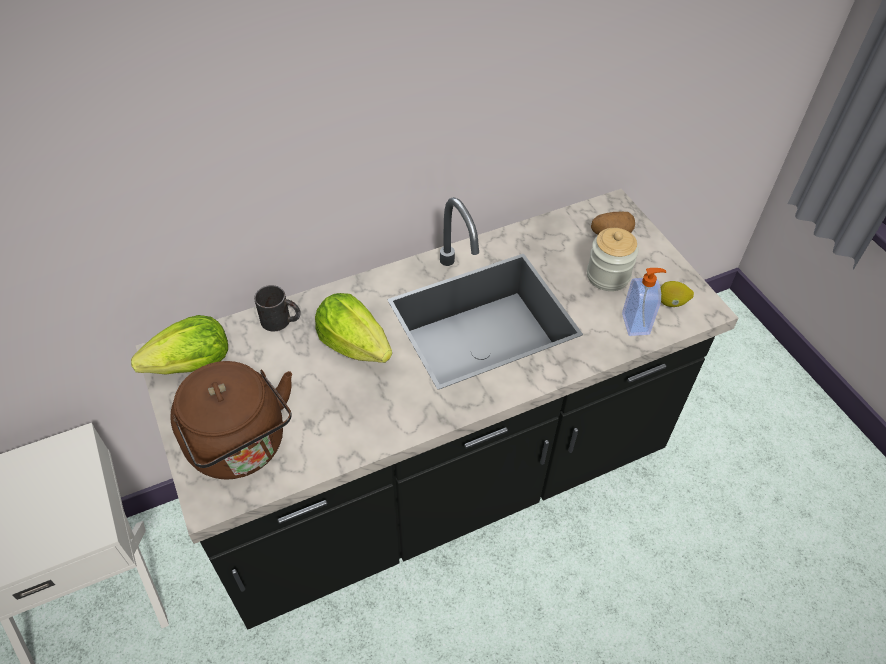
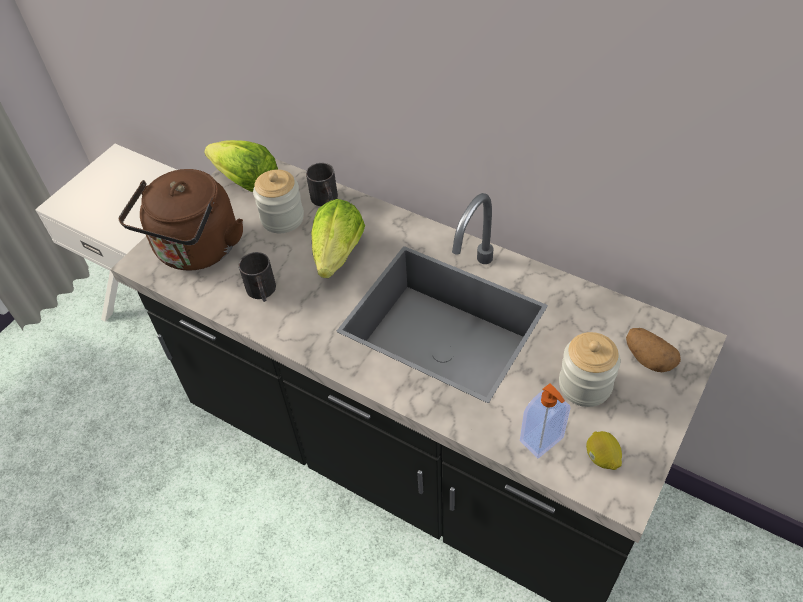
camera: 60 degrees right, 0 degrees up
(270, 362) = (282, 218): none -> jar
(345, 419) = (262, 292): none -> black mug

